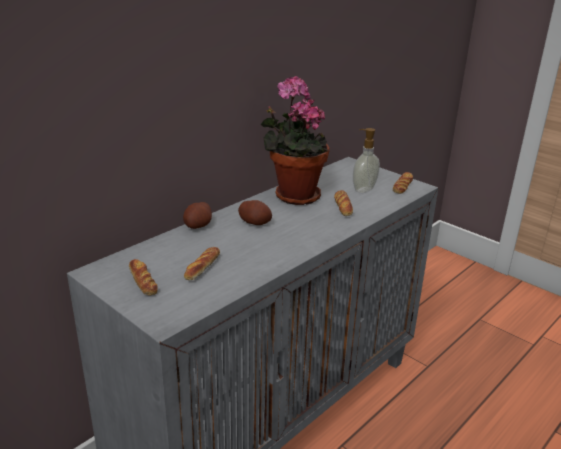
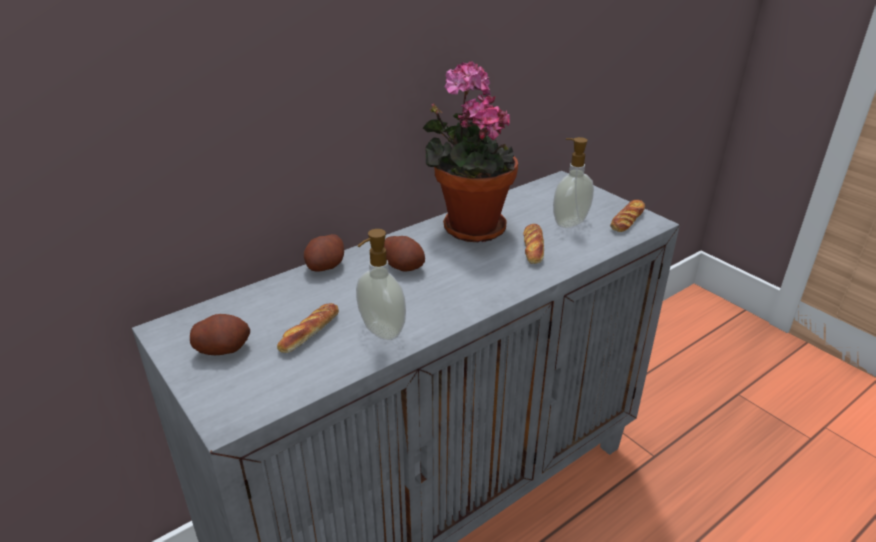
camera: 10 degrees right, 5 degrees up
(143, 281) = (223, 349): bread -> potato
(253, 263) = (380, 331): none -> soap dispenser

